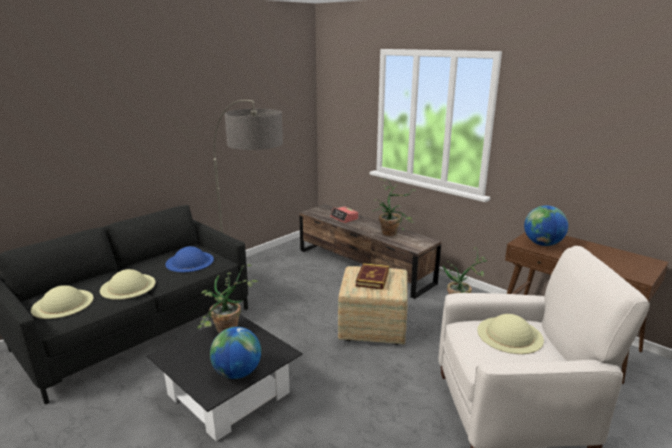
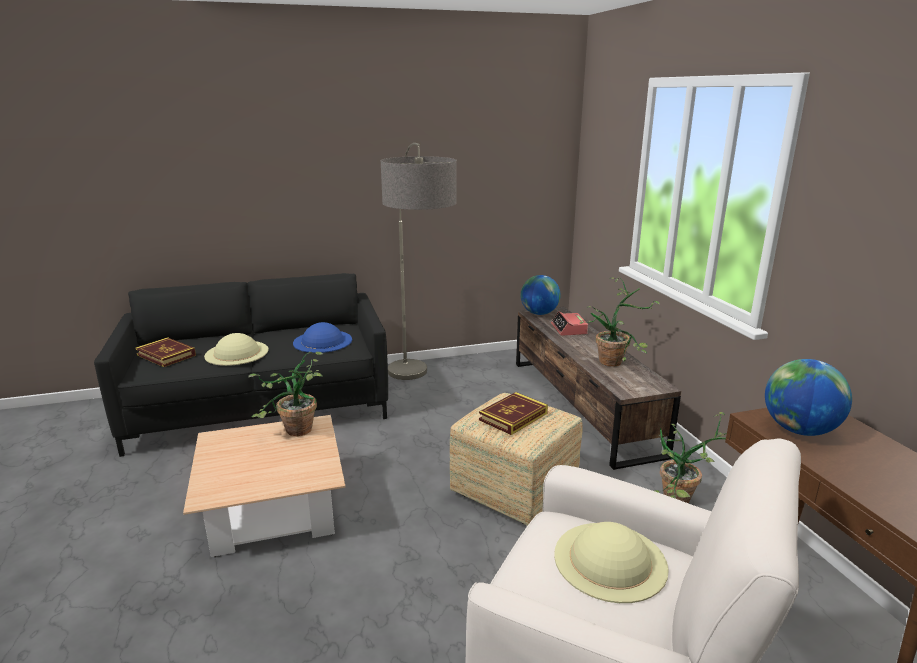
camera: 30 degrees right, 0 degrees up
(63, 303) = (166, 355): beige hat -> book
(228, 394) = (273, 509): black coffee table -> beige coffee table
(237, 373) = (254, 483): globe -> globe (539, 313)

